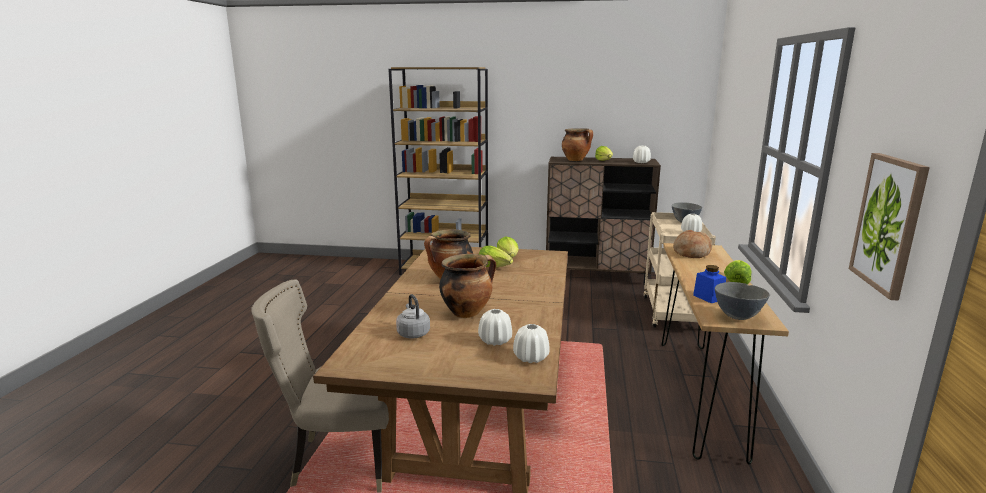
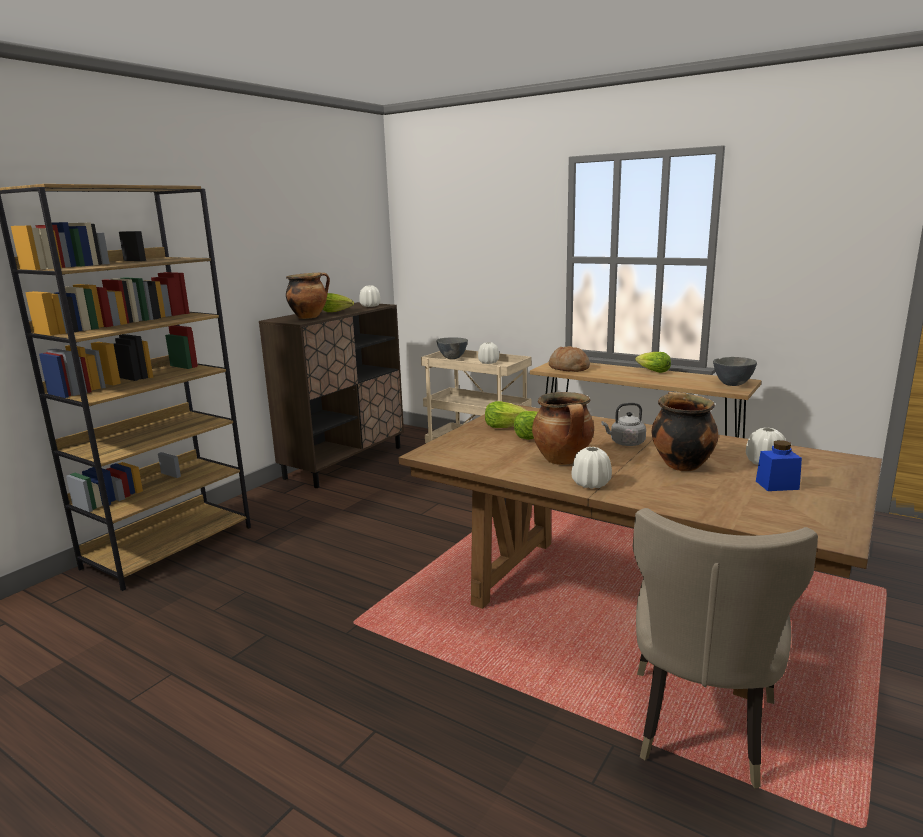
camera: 65 degrees left, 0 degrees up
(413, 333) = (739, 495): grey kettle -> grey kettle (625, 443)
(531, 358) = (805, 455): white vase -> white vase (591, 484)
(708, 297) = (687, 383): blue jar -> blue jar (777, 485)
(888, 223) = (829, 277): picture -> none

